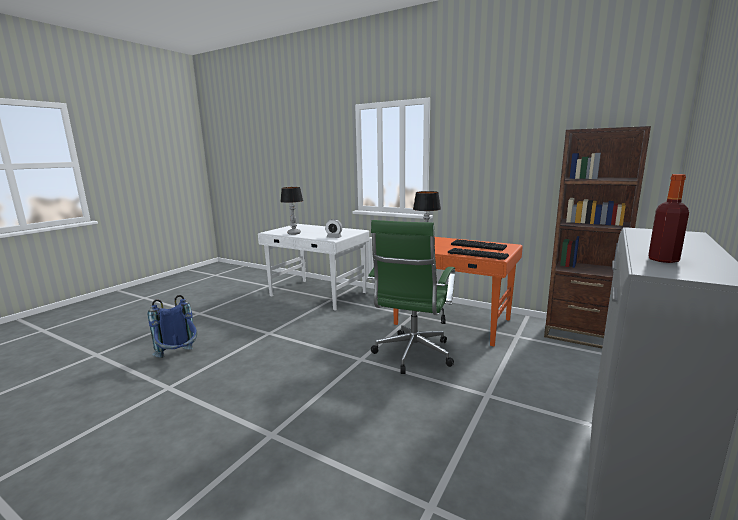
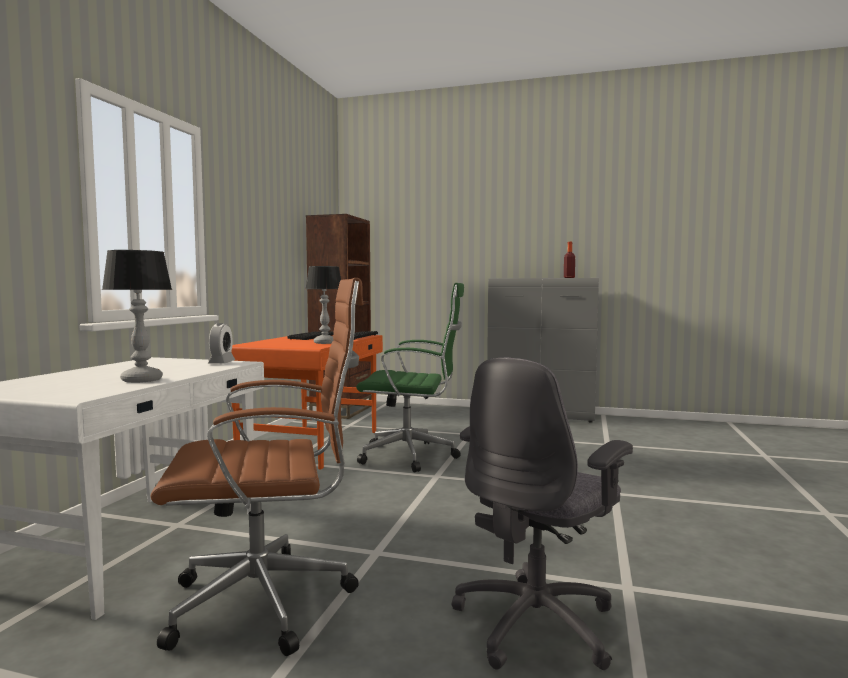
camera: 105 degrees left, 10 degrees down
(179, 358) = (537, 623): blue backpack -> grey office chair
(252, 315) = (270, 601): none -> brown office chair

